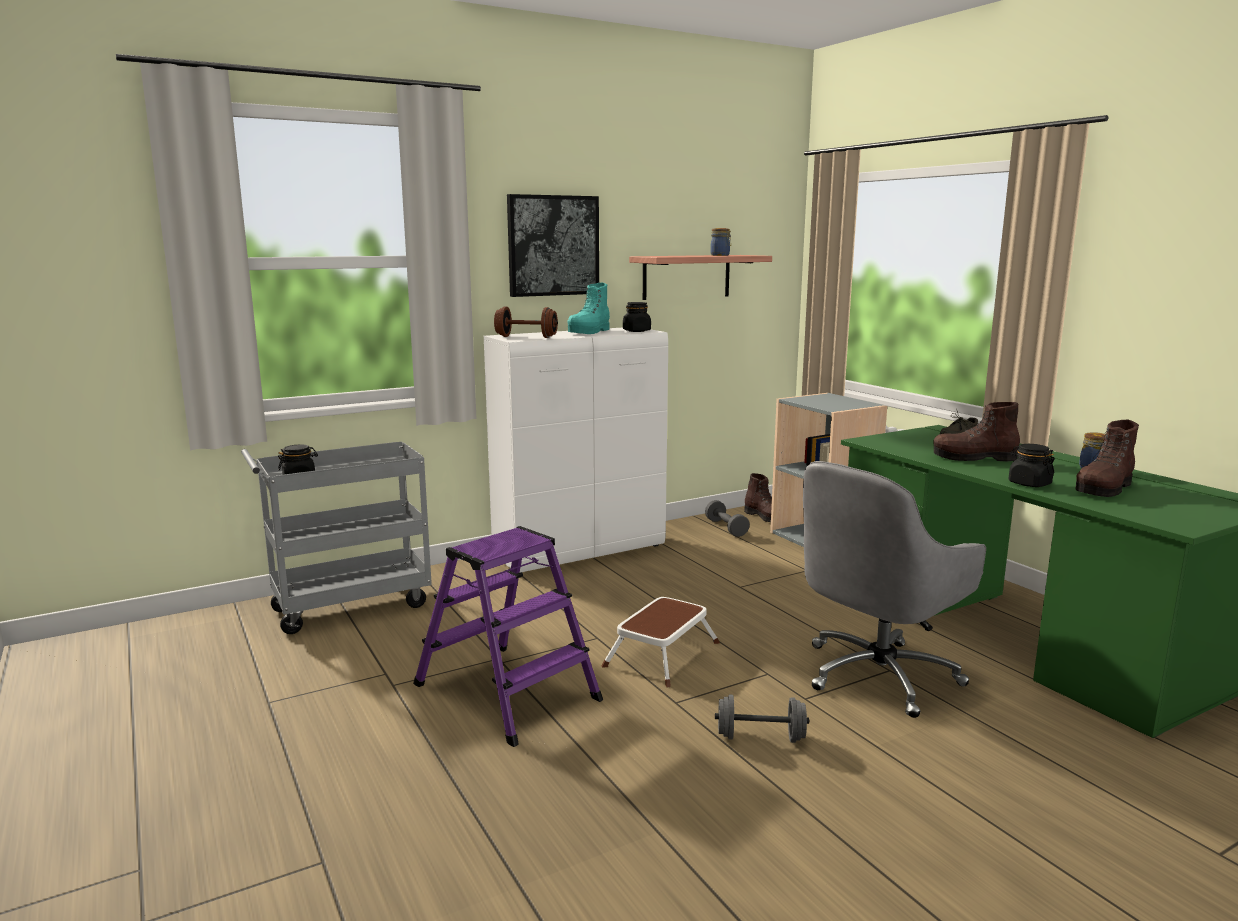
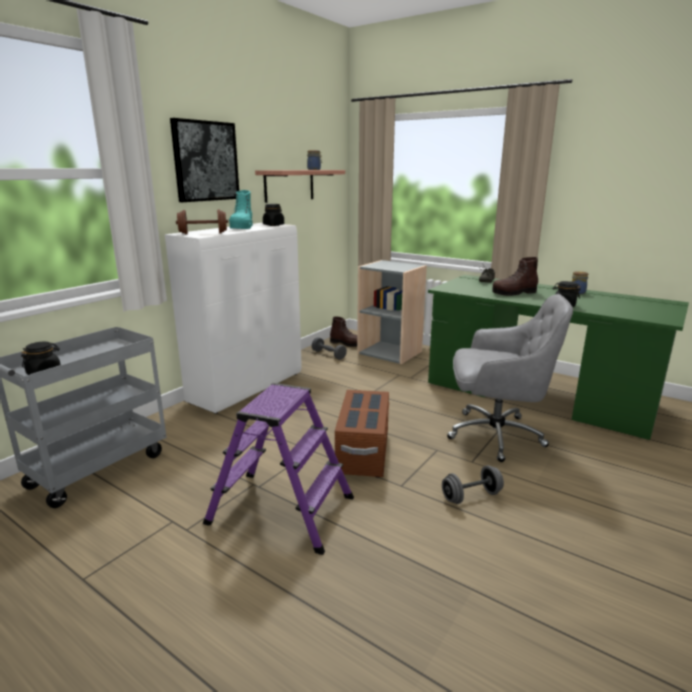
camera: 25 degrees left, 5 degrees up
(661, 654) = (363, 452): brown step ladder -> brown storage box
(878, 675) = (495, 435): grey office chair -> grey office chair turned 105 degrees counterclockwise
(1104, 489) = (601, 304): brown boot -> none

